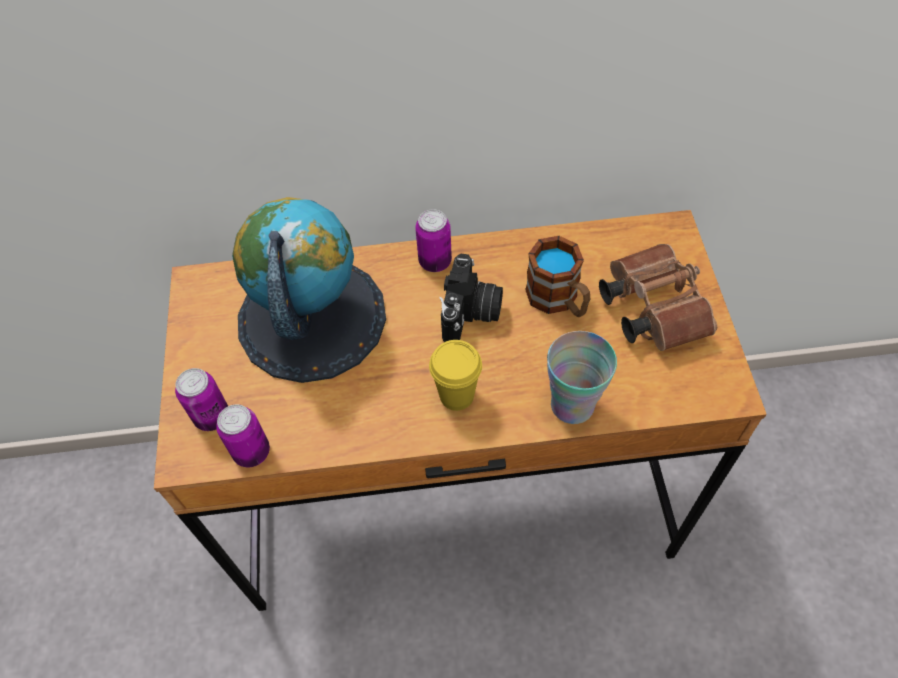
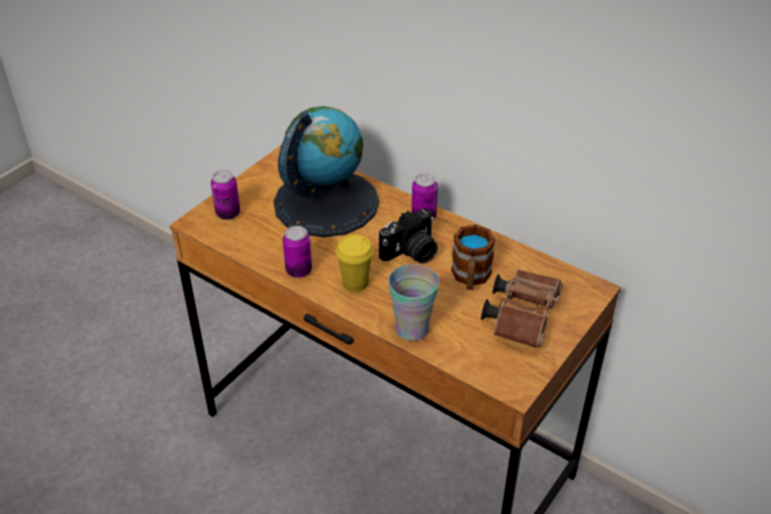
camera: 40 degrees right, 15 degrees down
(252, 452) = (227, 239): can -> can (299, 271)

